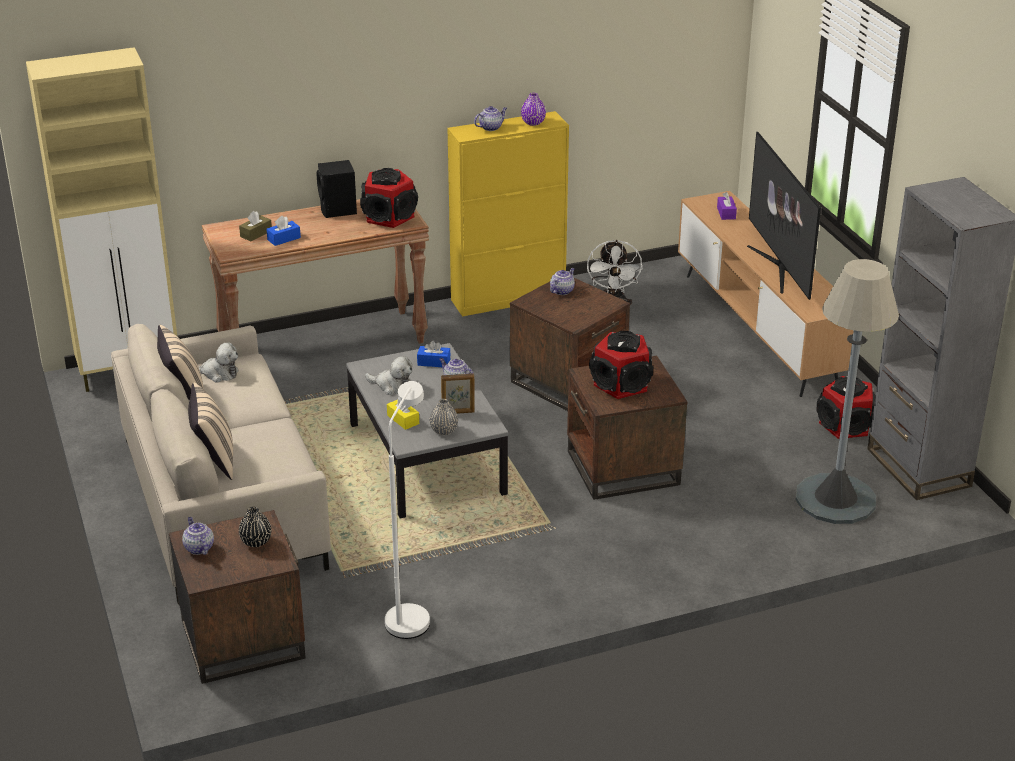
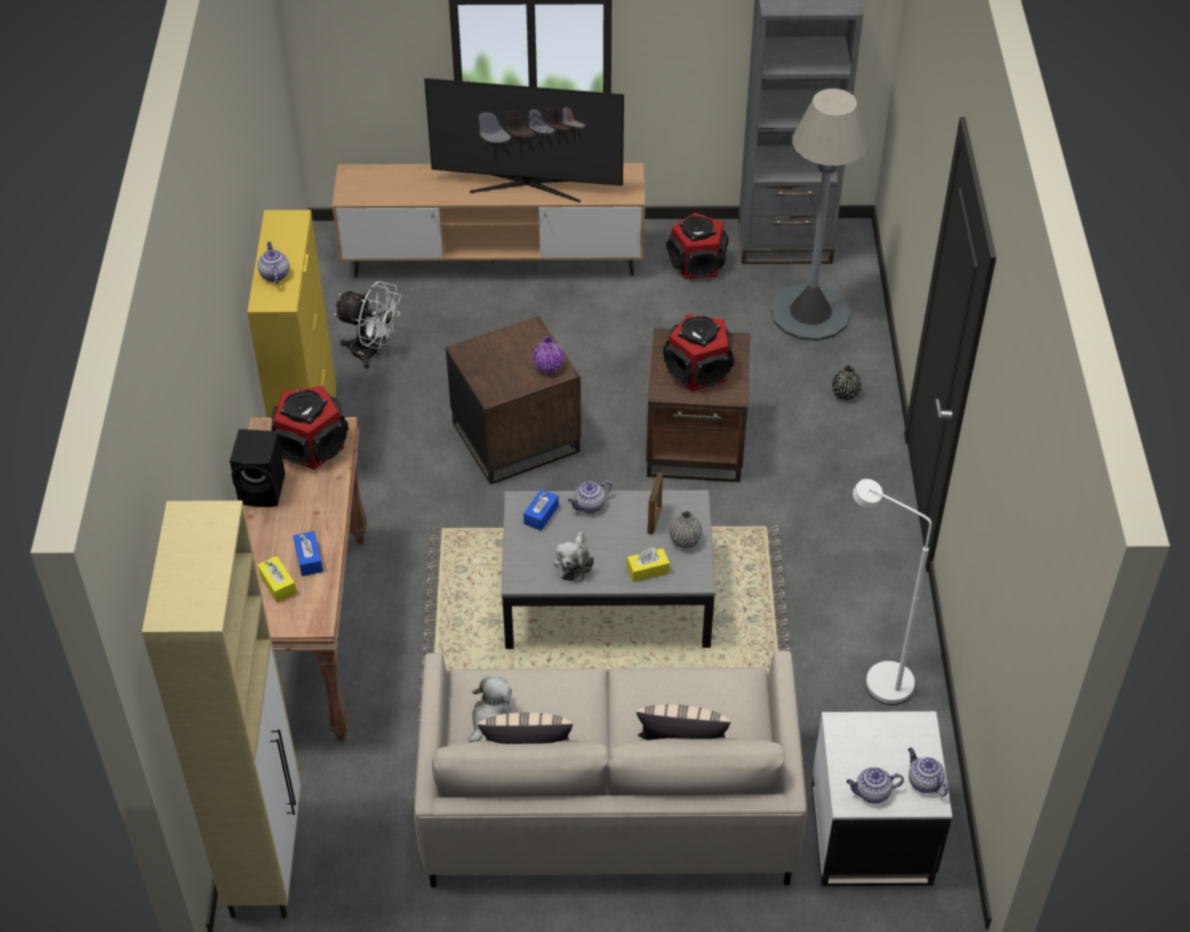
camera: 70 degrees left, 15 degrees up
(242, 639) = (869, 834): brown side table -> white side table
(256, 234) = (278, 584): brown tissue box -> yellow tissue box
(256, 542) = (877, 738): black vase -> black vase (845, 394)
(392, 386) = (573, 563): plush toy -> plush toy turned 150 degrees clockwise
(533, 123) = (285, 236): purple vase -> purple vase (548, 367)
(562, 291) = (484, 360): teapot -> teapot (924, 782)
(726, 213) = (388, 183): purple tissue box -> none

